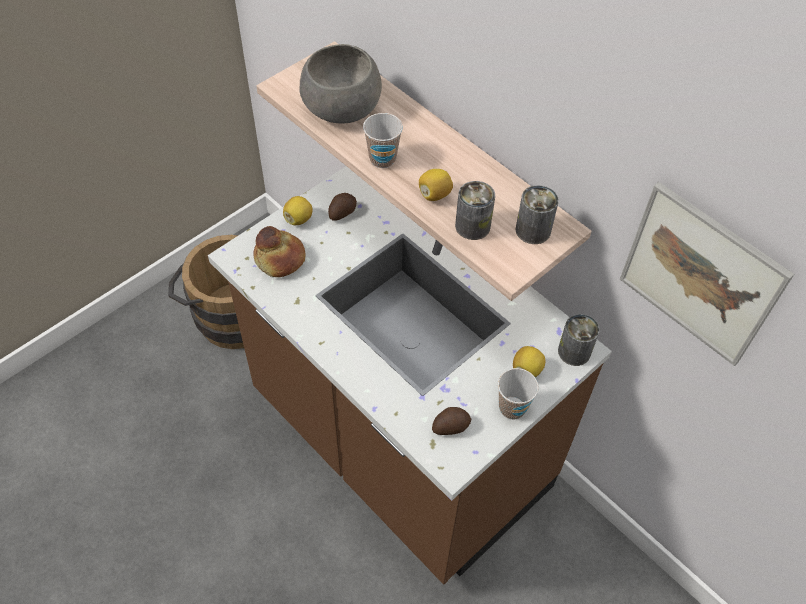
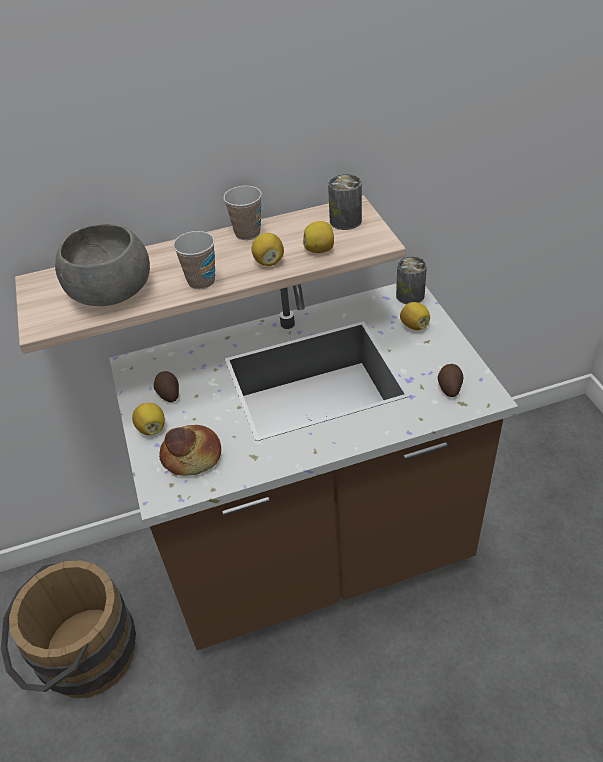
camera: 60 degrees left, 10 degrees down
(472, 226) = (320, 249): can -> lemon
(512, 408) = (447, 345): cup -> cup (247, 233)
(700, 275) = (458, 141): picture -> none

